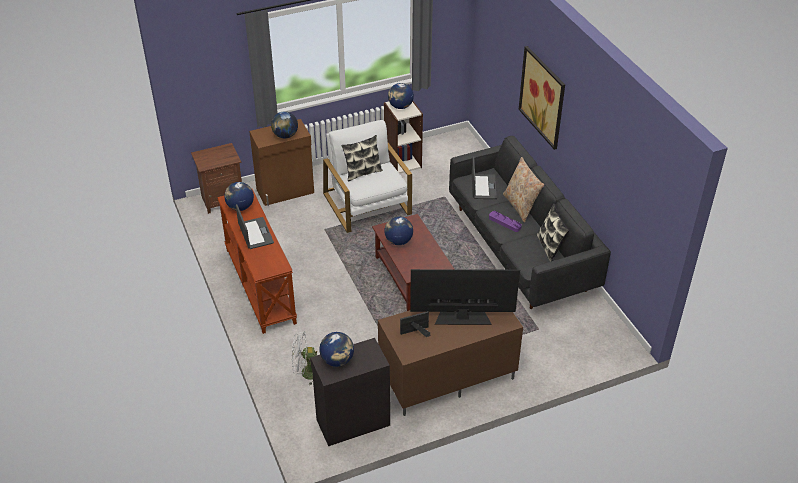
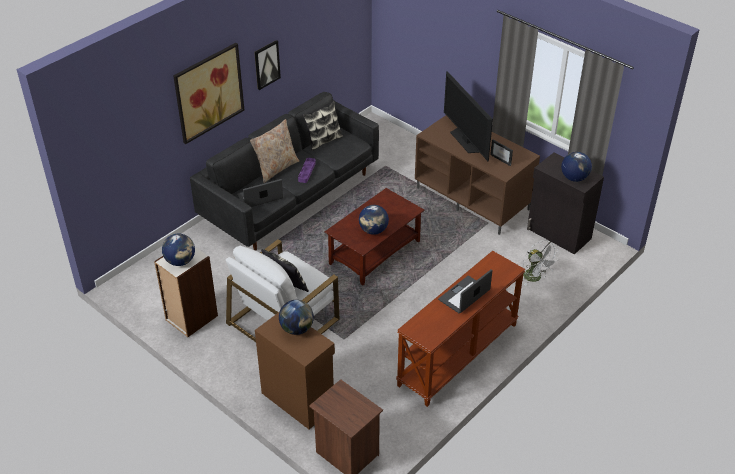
camera: 115 degrees left, 0 degrees up
(240, 207) = (434, 324): globe -> none
(580, 142) = (266, 64): none -> picture

